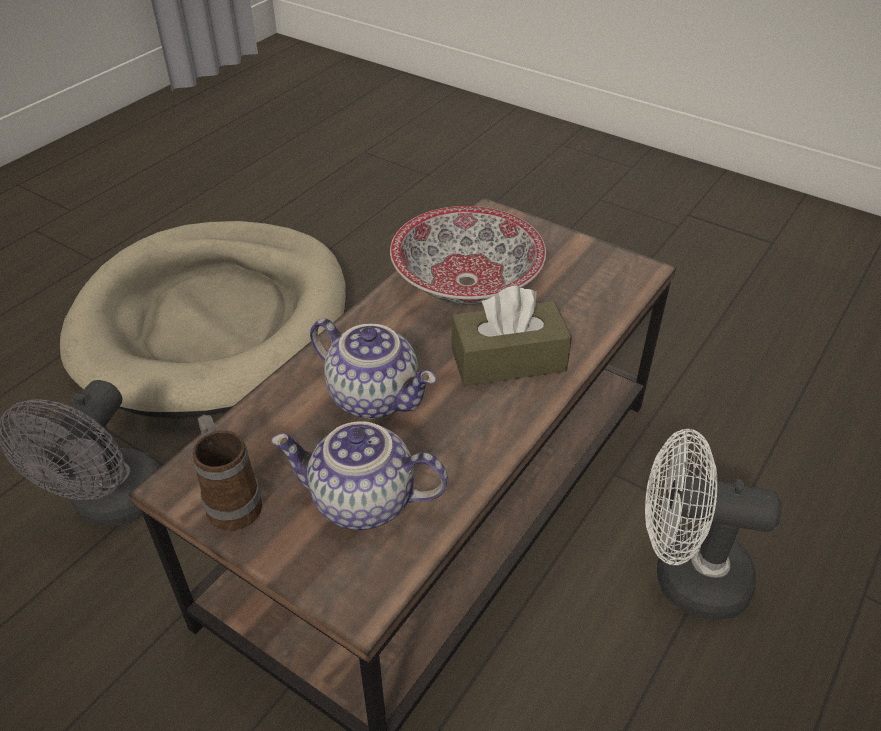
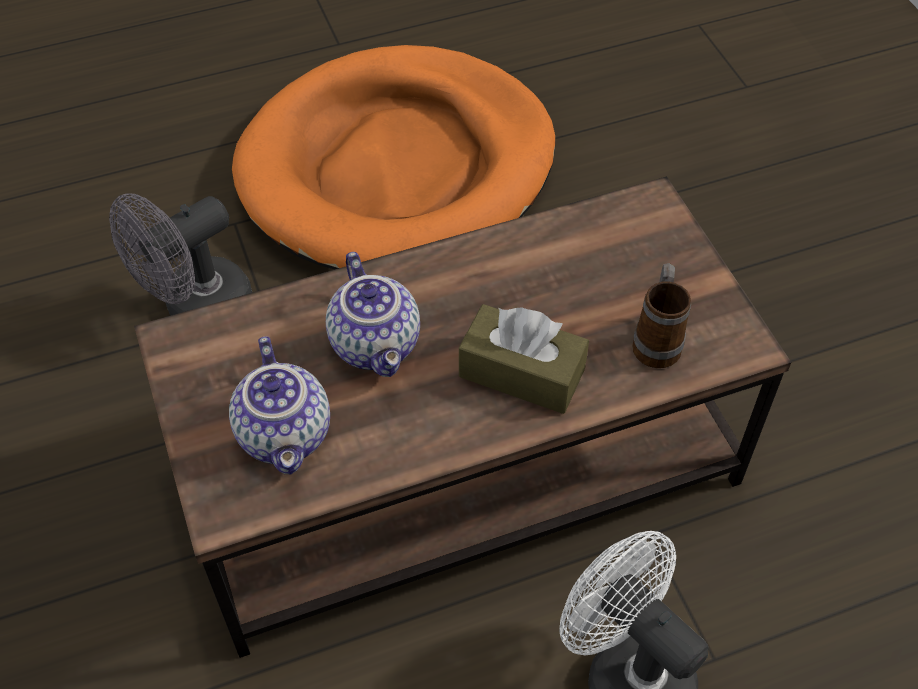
camera: 35 degrees right, 10 degrees up
(214, 322) = (398, 168): beige dog bed -> orange dog bed
(231, 500) = (197, 375): mug -> mug (657, 341)
(361, 503) = (287, 435): teapot -> teapot turned 150 degrees counterclockwise
(466, 283) = (558, 270): bowl -> none

